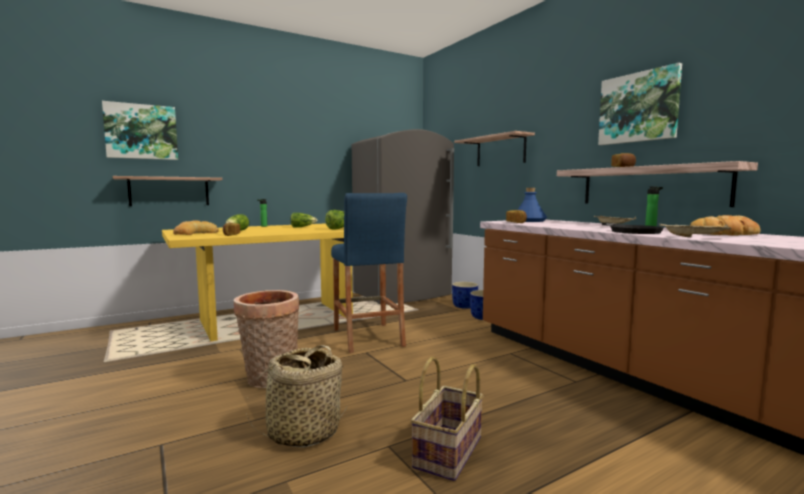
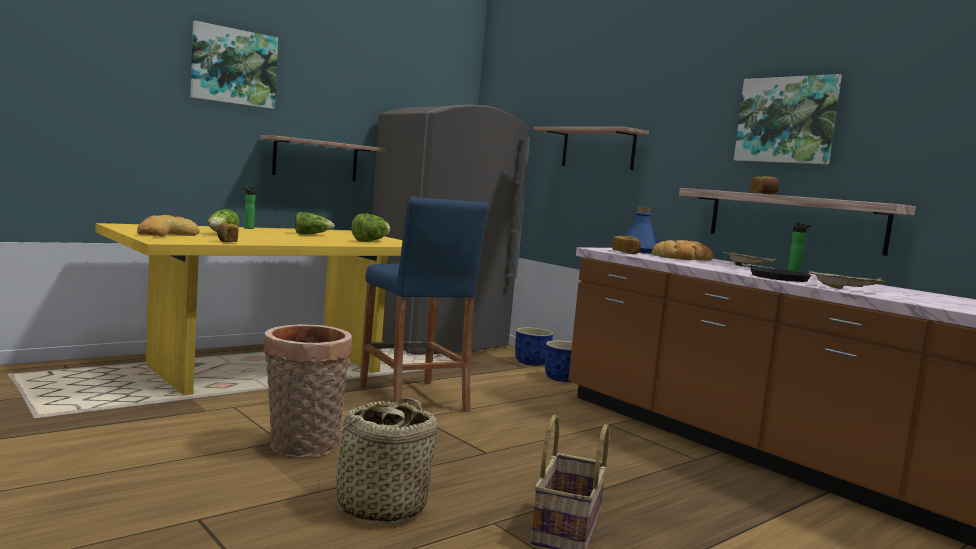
camera: 10 degrees left, 0 degrees up
(141, 132) = (74, 69): picture -> picture (234, 67)
(169, 191) = (108, 164): shelf -> shelf (316, 159)
(725, 234) = (876, 287): bread -> bread (682, 258)

